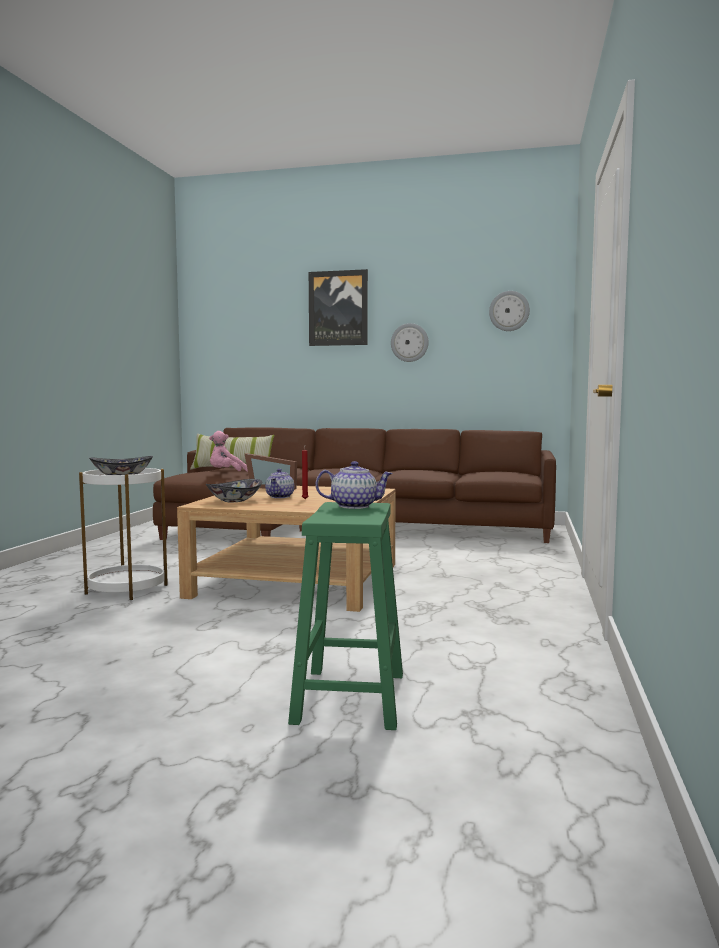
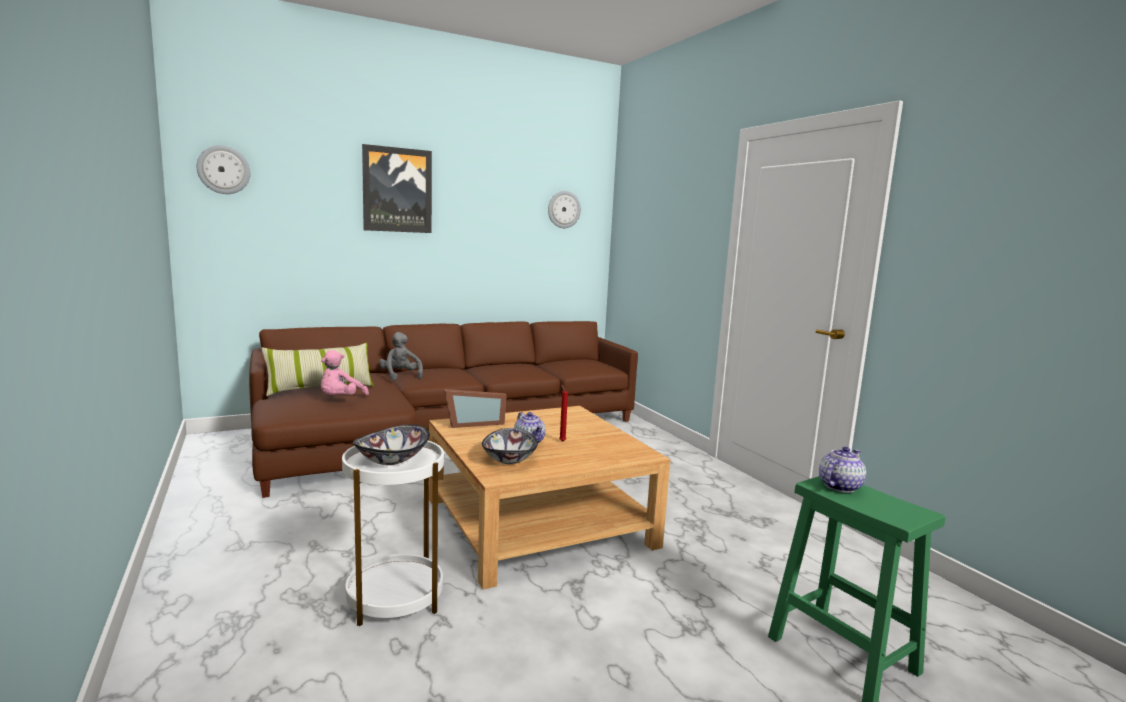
camera: 40 degrees left, 5 degrees up
(310, 469) = (400, 376): none -> grey plush toy
(409, 342) = (474, 233): wall clock -> wall clock (224, 170)

